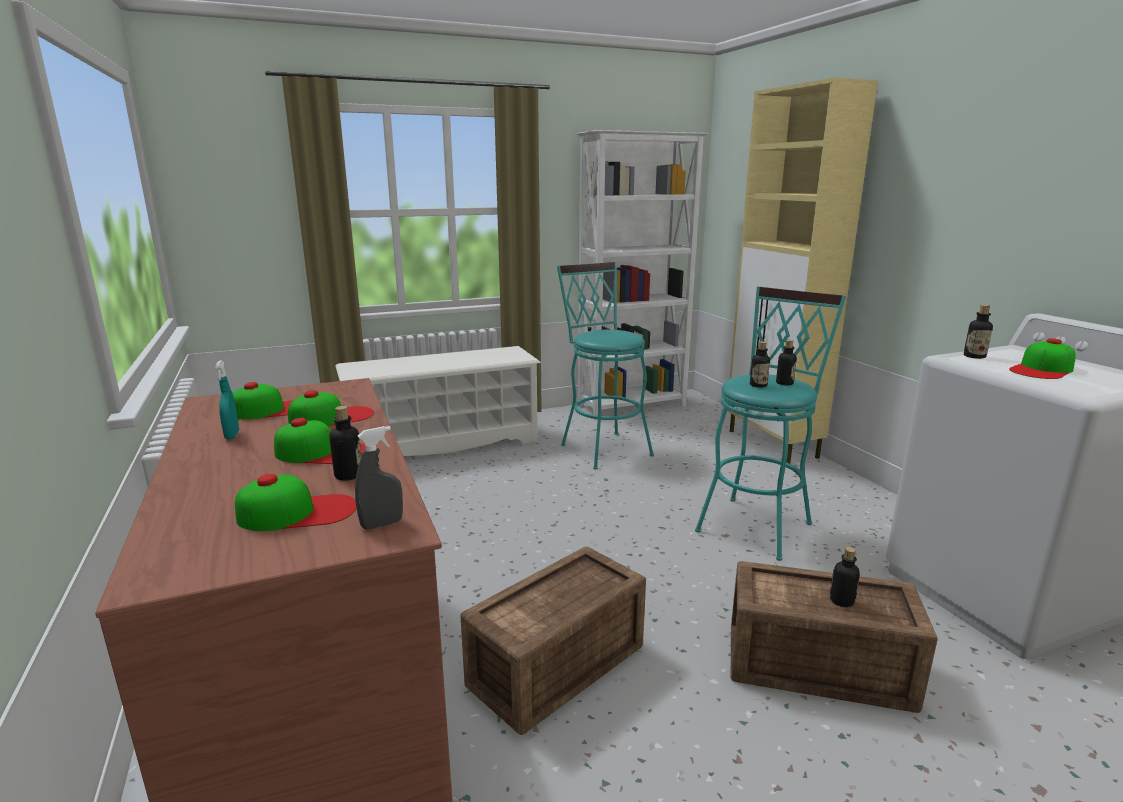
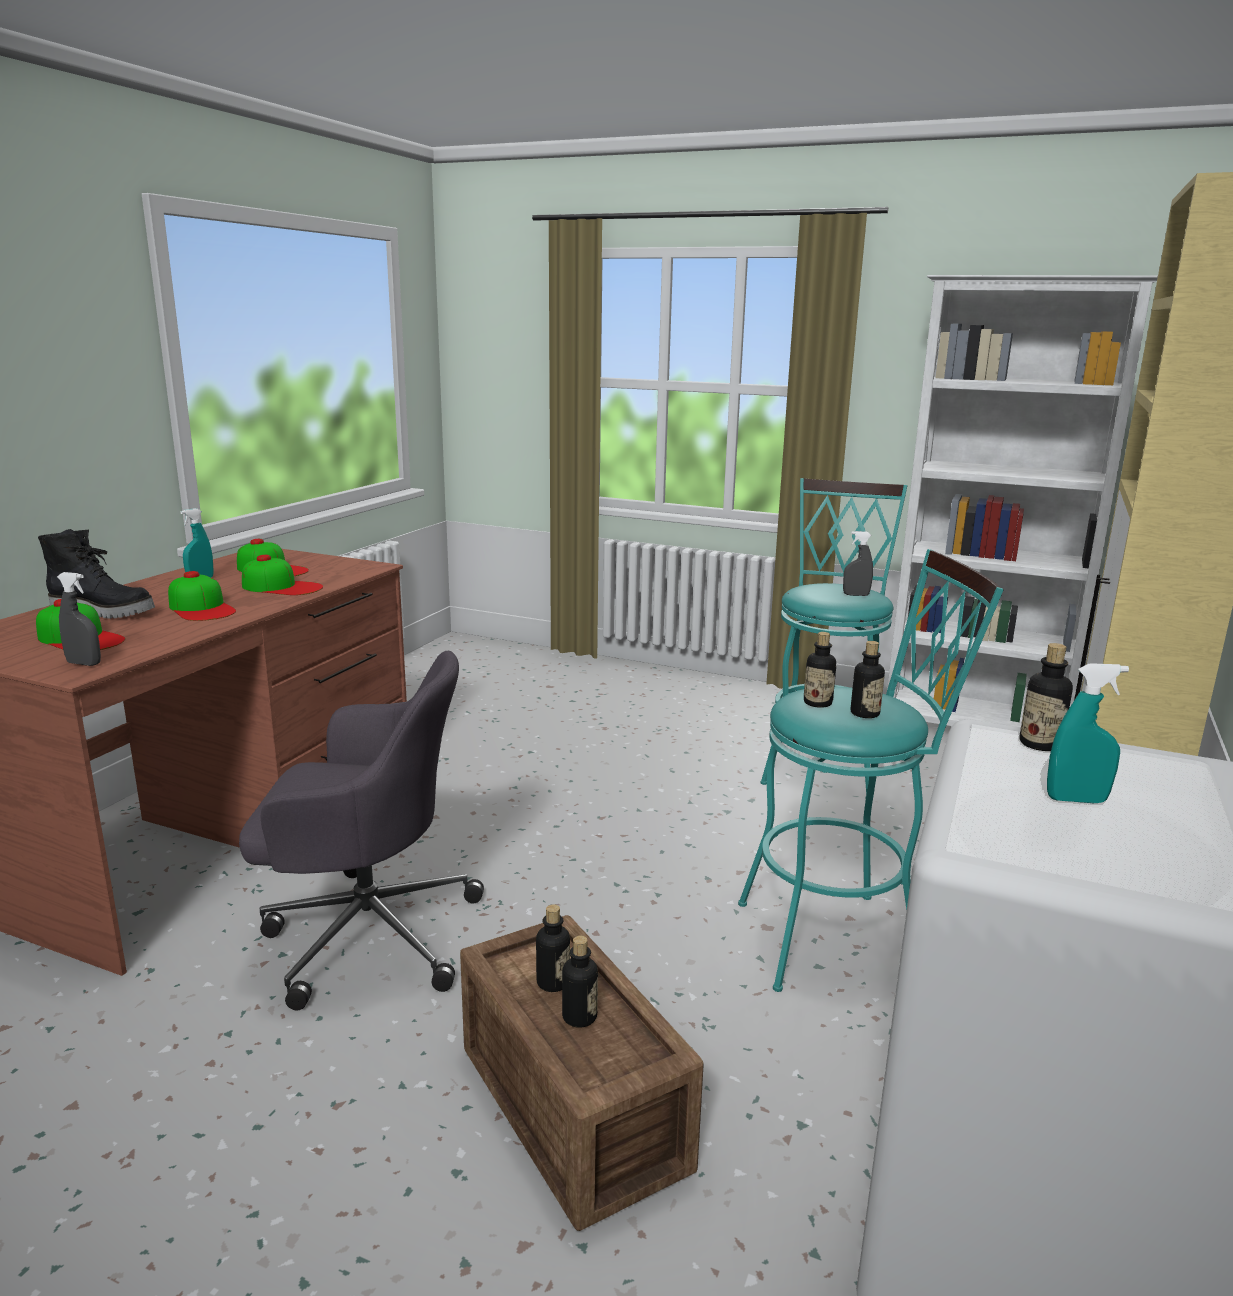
camera: 45 degrees right, 0 degrees up
(236, 487) = (105, 612): none -> black boot
(348, 475) = (165, 628): bottle -> bottle (553, 982)
(444, 443) = (653, 693): white shoe rack -> none
(561, 665) = (366, 934): crate -> grey office chair
(621, 333) = (856, 595): none -> grey spray bottle
(1042, 369) = (1076, 800): cap -> turquoise spray bottle

